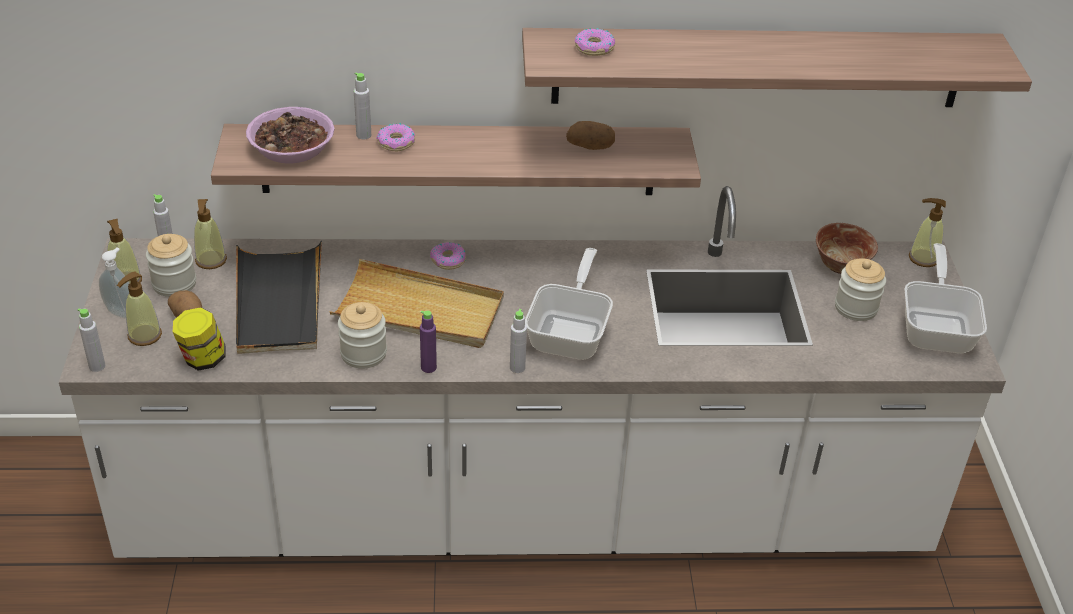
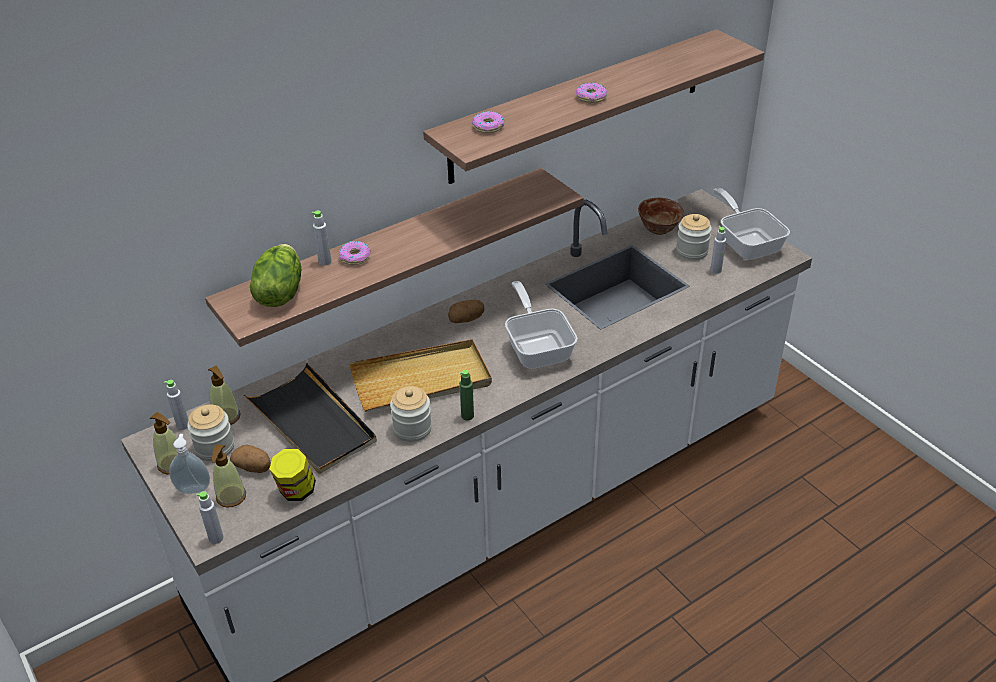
camera: 30 degrees left, 0 degrees up
(291, 147) = (279, 293): bowl -> lettuce
(428, 367) = (467, 416): purple bottle -> green bottle
(448, 260) = (406, 336): donut -> donut (591, 97)
(517, 368) = (526, 387): grey bottle -> grey bottle (715, 270)
(590, 146) = (492, 205): potato -> potato (466, 319)
(923, 258) = (699, 204): soap dispenser -> none

